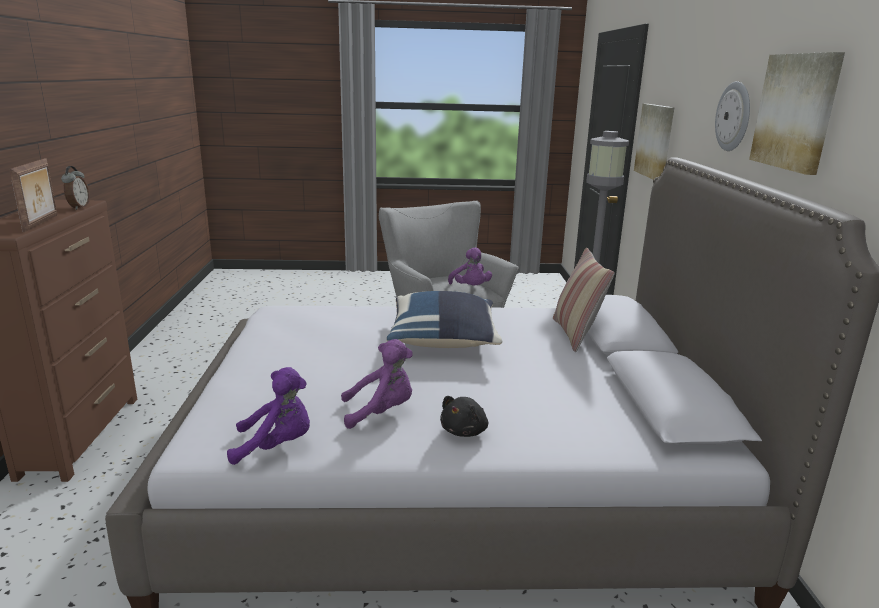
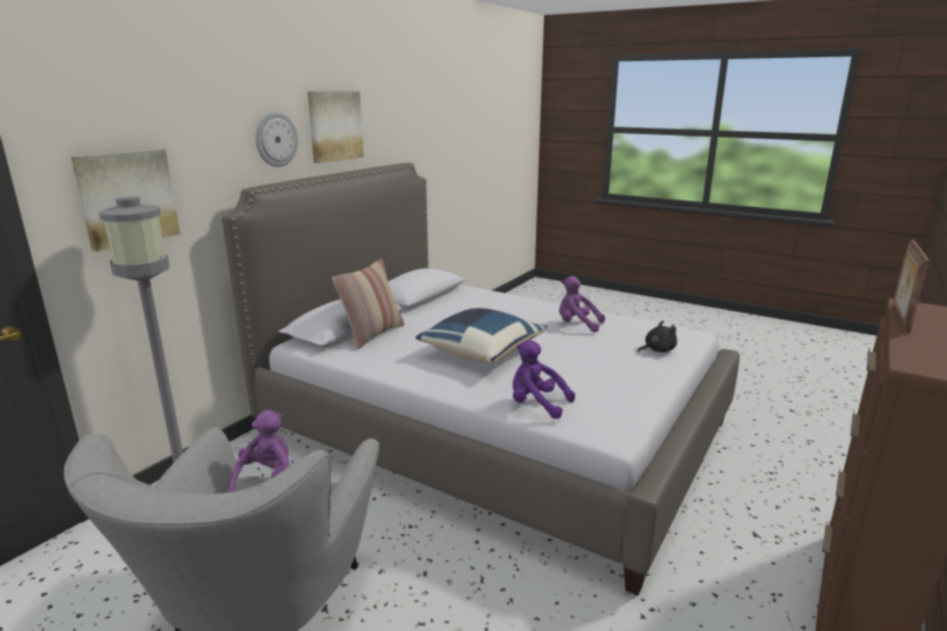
camera: 145 degrees left, 0 degrees up
(78, 207) = (903, 348): alarm clock -> none
(276, 446) = (646, 325): purple plush toy -> purple plush toy (536, 405)
(465, 431) = (540, 309): black plush toy -> black plush toy (657, 350)

